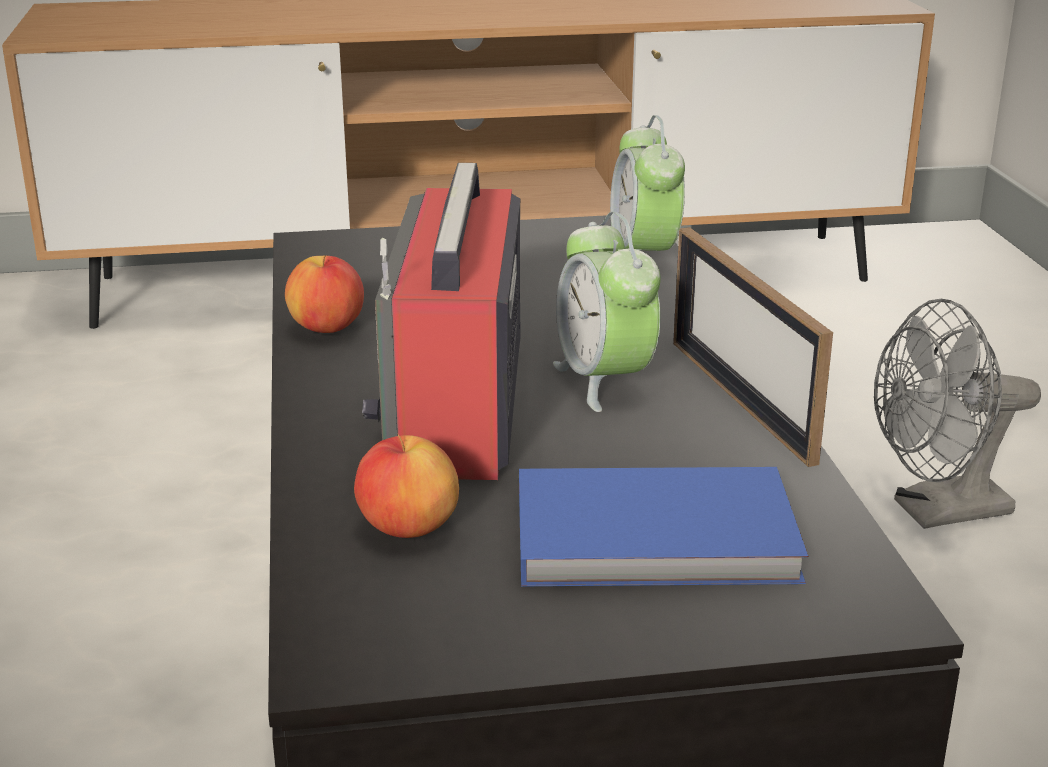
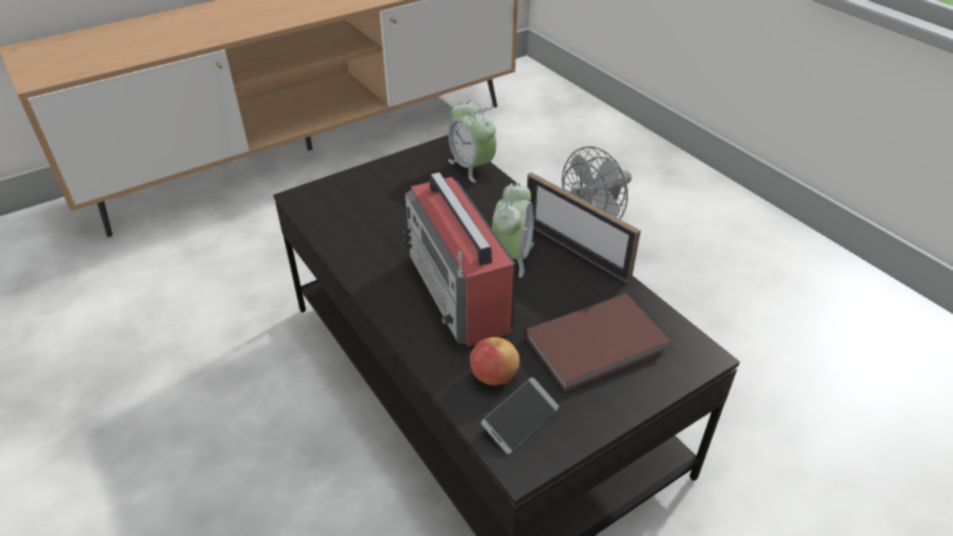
camera: 25 degrees left, 15 degrees up
(327, 328) = (358, 258): apple -> none
(394, 601) = (520, 420): none -> phone
(604, 381) = (512, 256): alarm clock -> alarm clock turned 120 degrees counterclockwise
(659, 539) = (599, 345): blue book -> brown book

